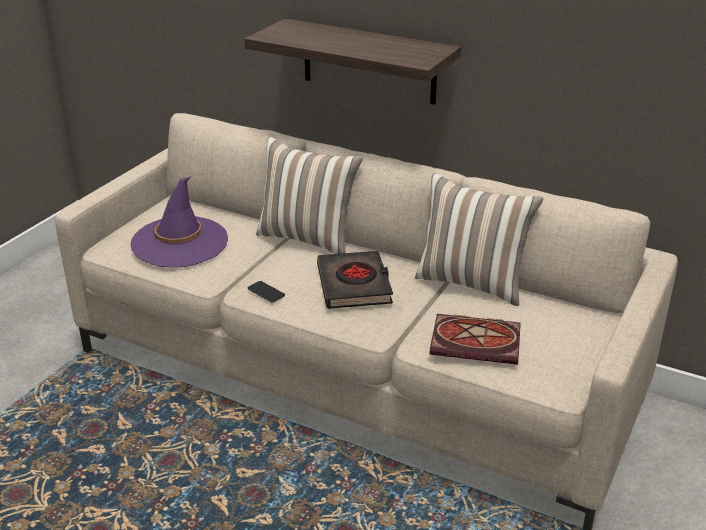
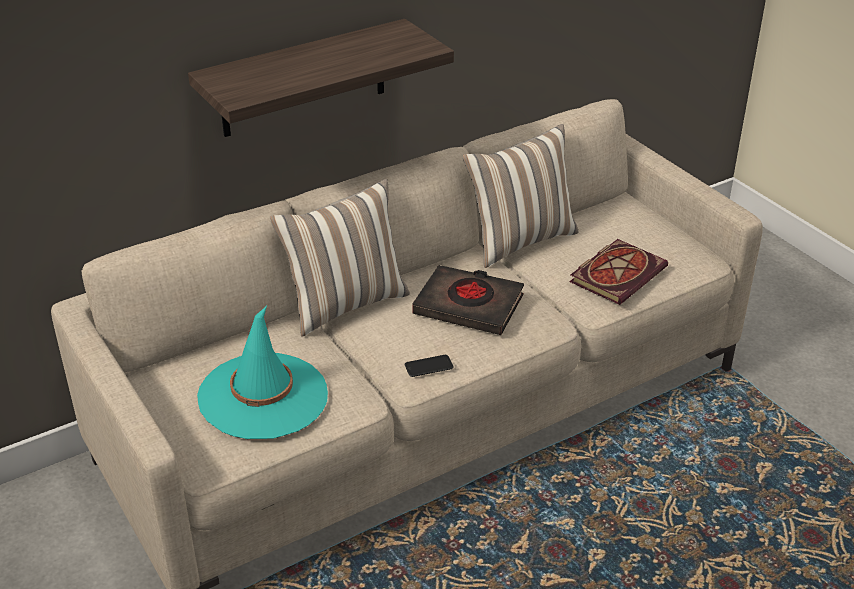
camera: 60 degrees left, 5 degrees up
(180, 242) = (263, 396): purple hat -> turquoise hat

